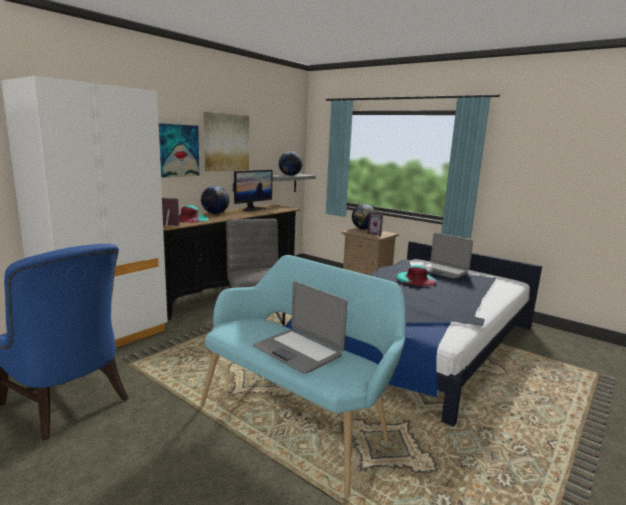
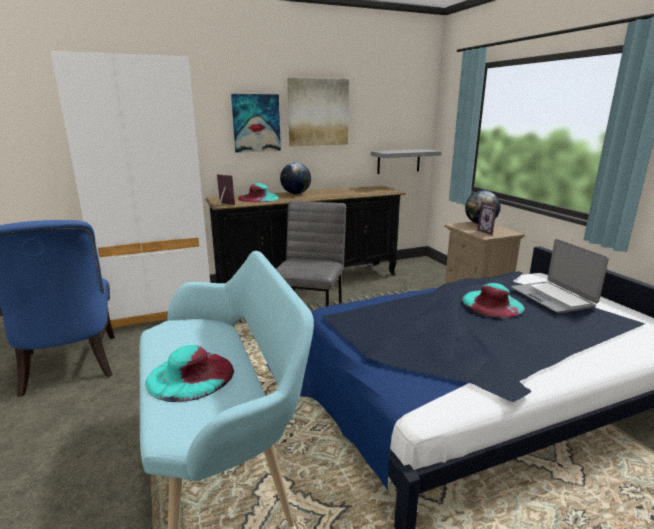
camera: 30 degrees right, 5 degrees up
(252, 209) = (346, 190): monitor -> none
(290, 175) = (404, 151): globe -> none
(298, 351) = (190, 375): laptop -> turquoise hat

